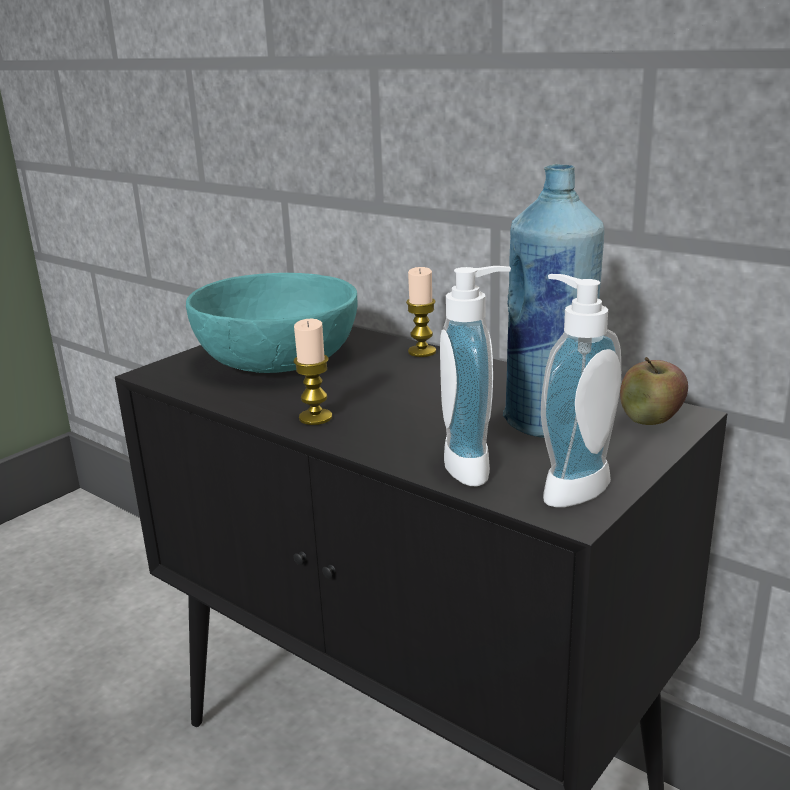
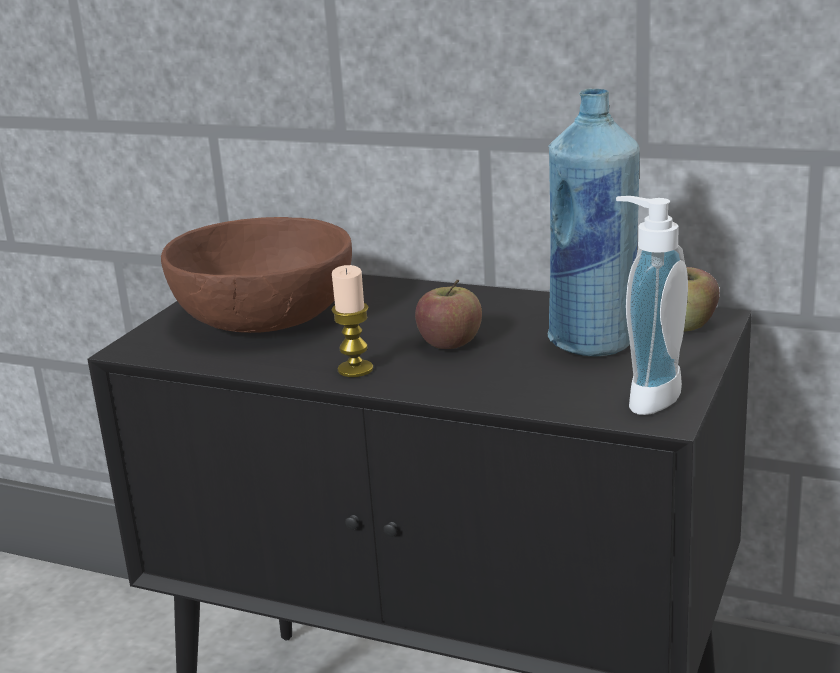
camera: 15 degrees left, 0 degrees up
(279, 357) = (265, 314): turquoise bowl -> brown bowl
(415, 404) = (450, 343): none -> apple
(422, 352) = (419, 289): candle -> none
(476, 466) = (549, 391): soap dispenser -> none

